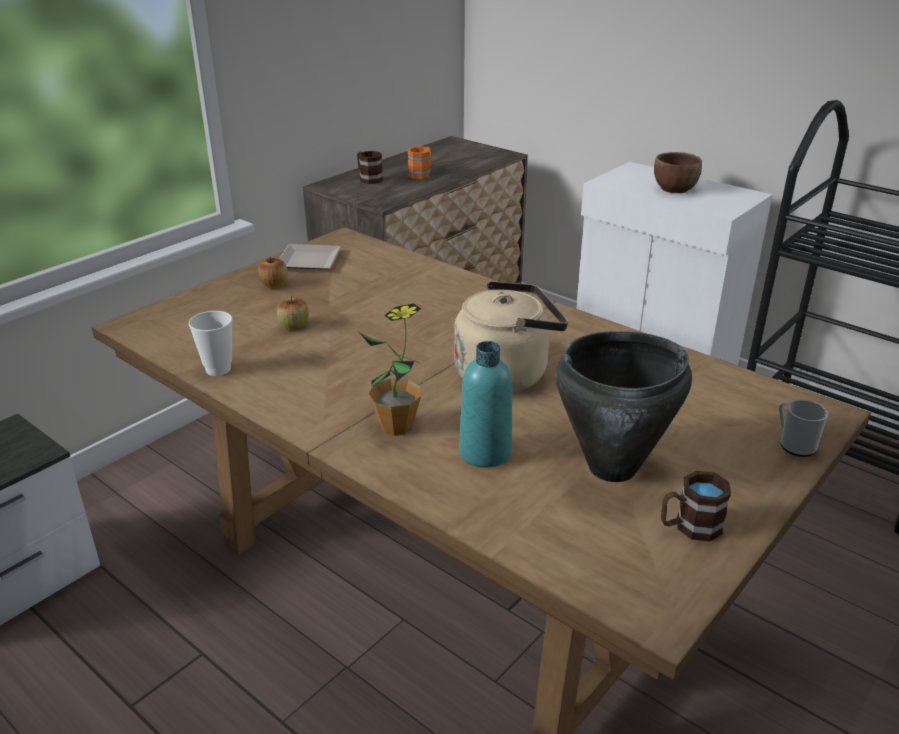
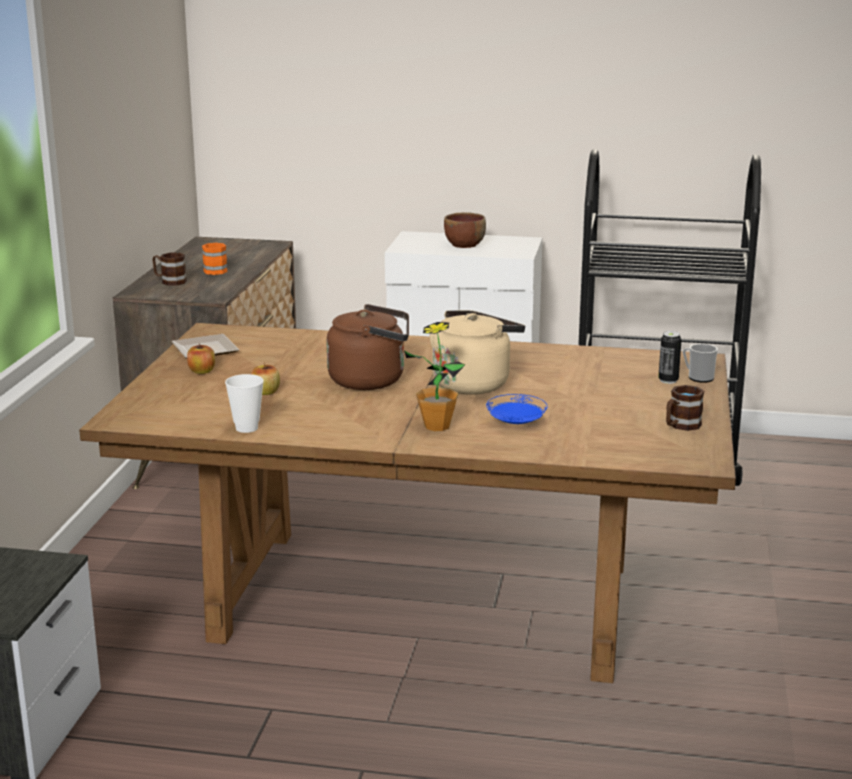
camera: 30 degrees left, 10 degrees down
(408, 339) = (372, 380): none -> brown kettle
(485, 452) = (516, 424): turquoise bottle -> blue plate
(613, 468) = (606, 412): black cooking pot -> none
(747, 437) = (668, 380): none -> can

